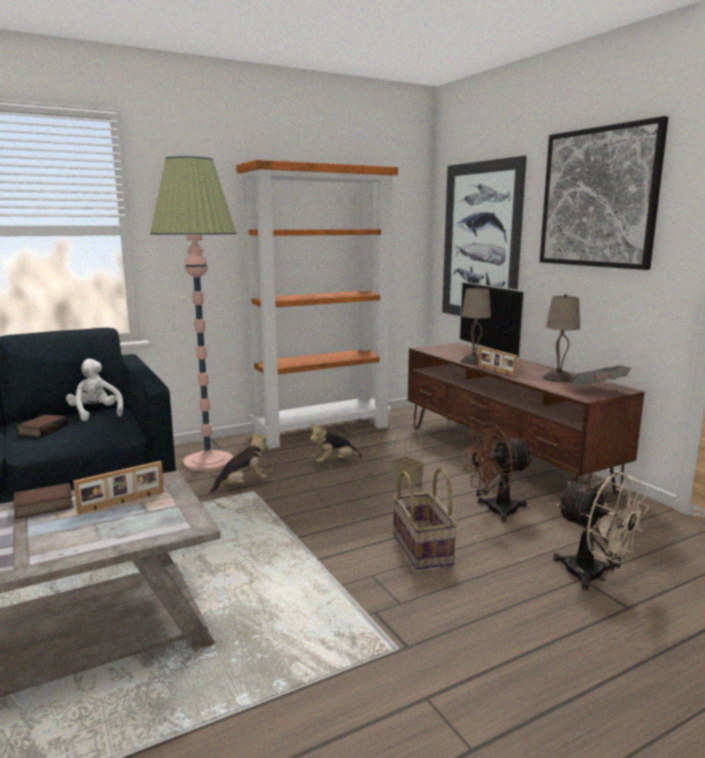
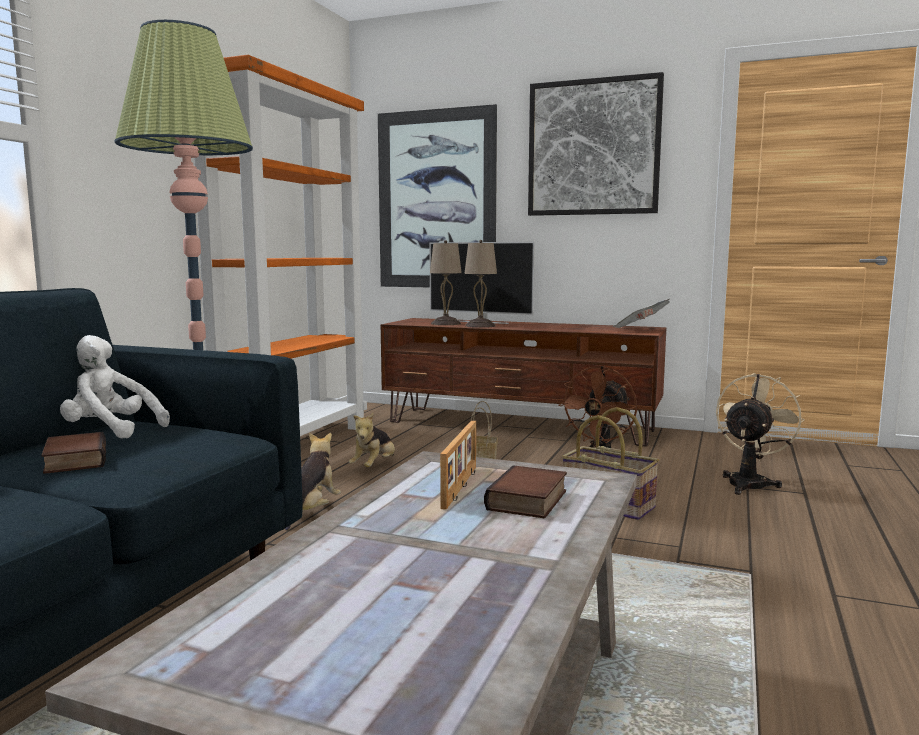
camera: 40 degrees left, 5 degrees down
(43, 507) = (372, 518): book -> book (529, 501)
(495, 371) = (522, 328): picture frame -> none
(557, 378) = (585, 327): beige table lamp -> beige table lamp (445, 323)
(594, 576) = (750, 483): beige fan -> beige fan turned 60 degrees counterclockwise

